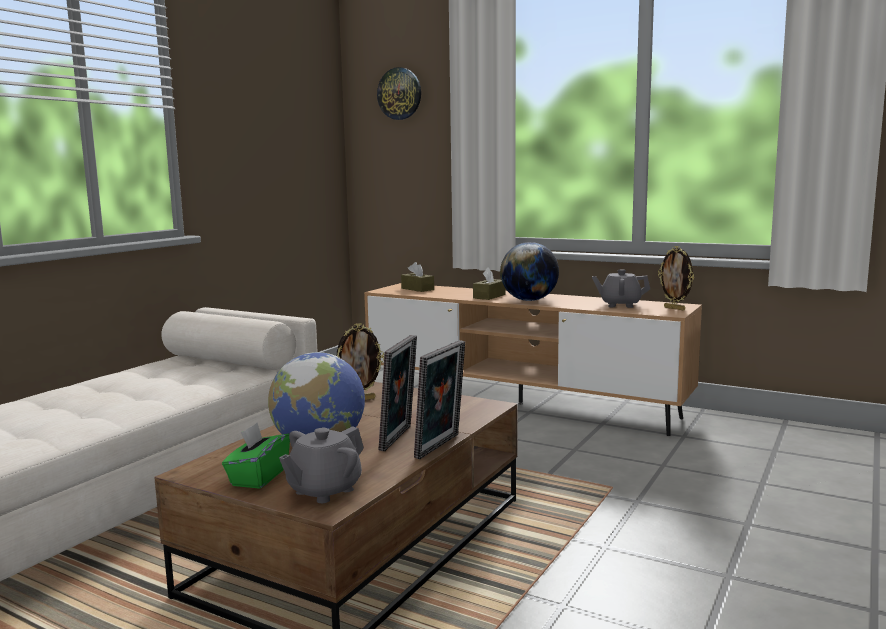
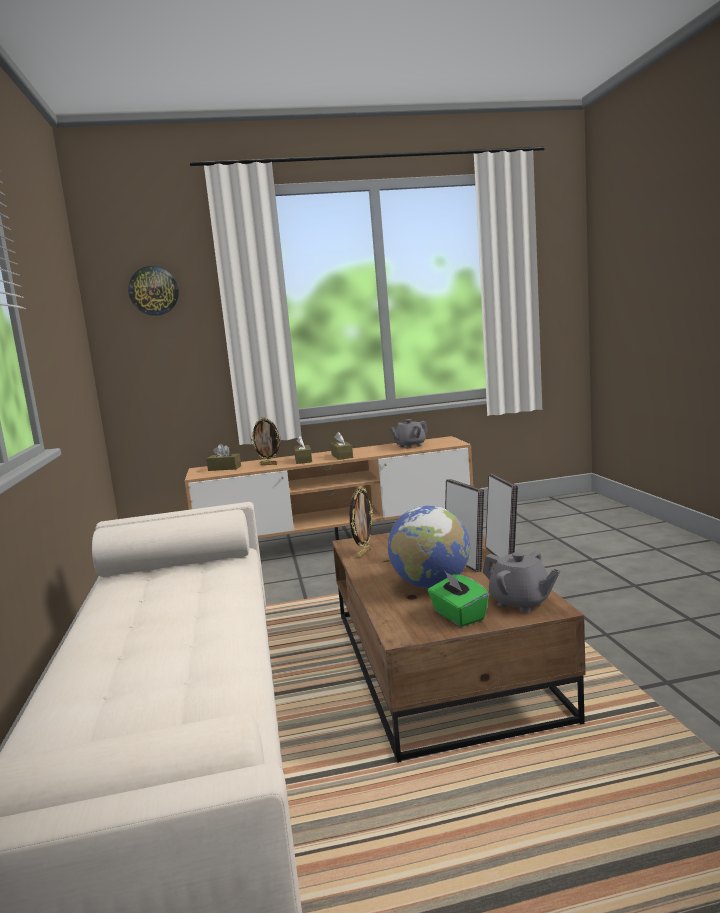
camera: 40 degrees left, 0 degrees up
(324, 491) = (520, 603): grey teapot -> grey teapot turned 45 degrees counterclockwise
(529, 300) = (342, 456): globe -> brown tissue box
(675, 308) = (447, 441): picture frame -> picture frame (269, 464)

